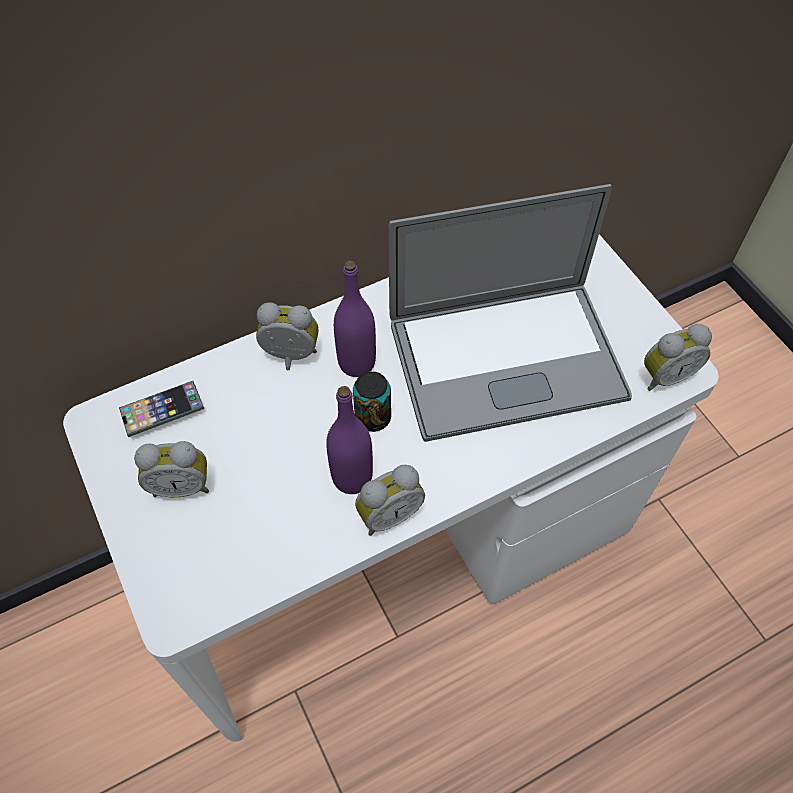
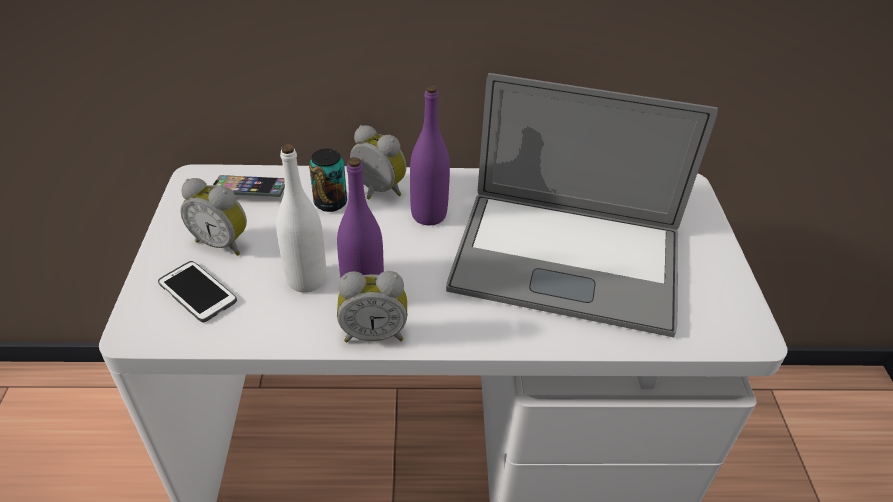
camera: 25 degrees right, 15 degrees down
(199, 550) = (197, 292): none -> phone
(291, 488) = (306, 280): none -> white bottle
(373, 417) = (414, 257): can -> can (330, 203)
(664, 375) = (724, 331): alarm clock -> none

